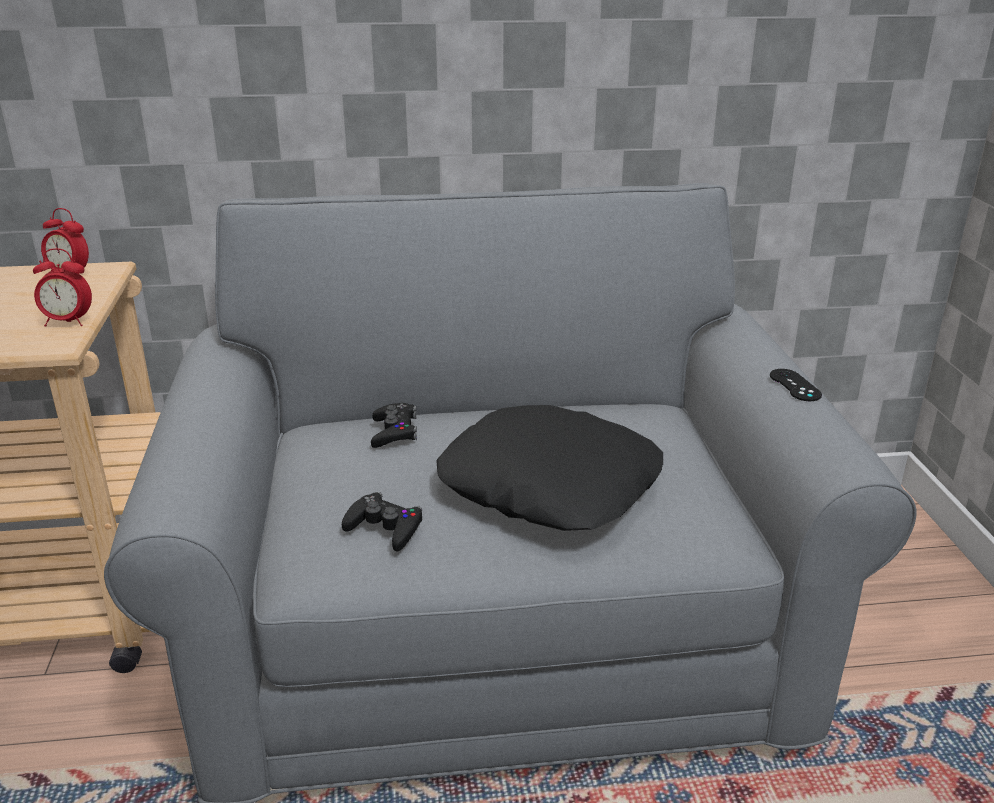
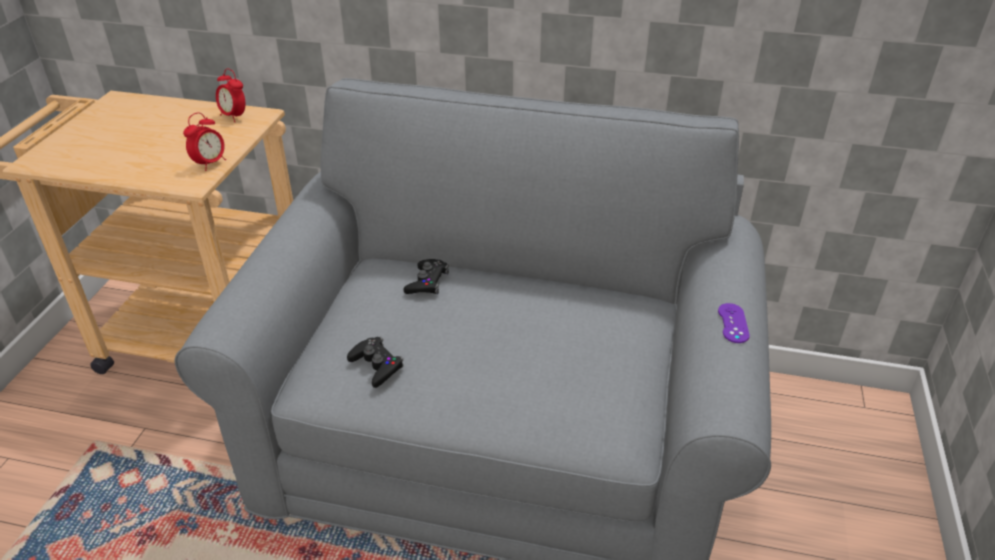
camera: 20 degrees right, 10 degrees up
(68, 322) = (210, 163): alarm clock -> alarm clock turned 75 degrees counterclockwise
(550, 484) = (513, 357): black pillow -> none
(795, 385) = (733, 323): black game controller -> purple game controller

